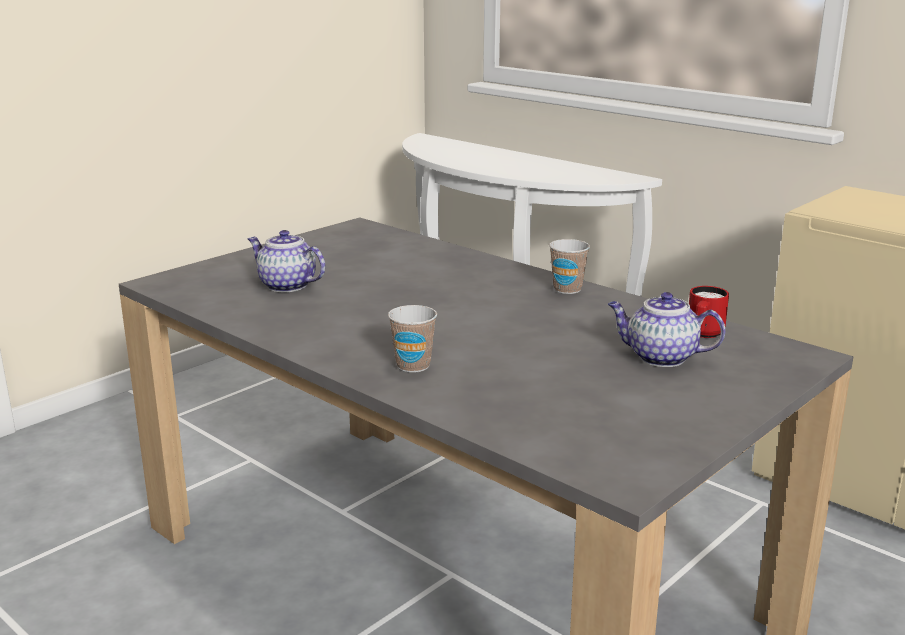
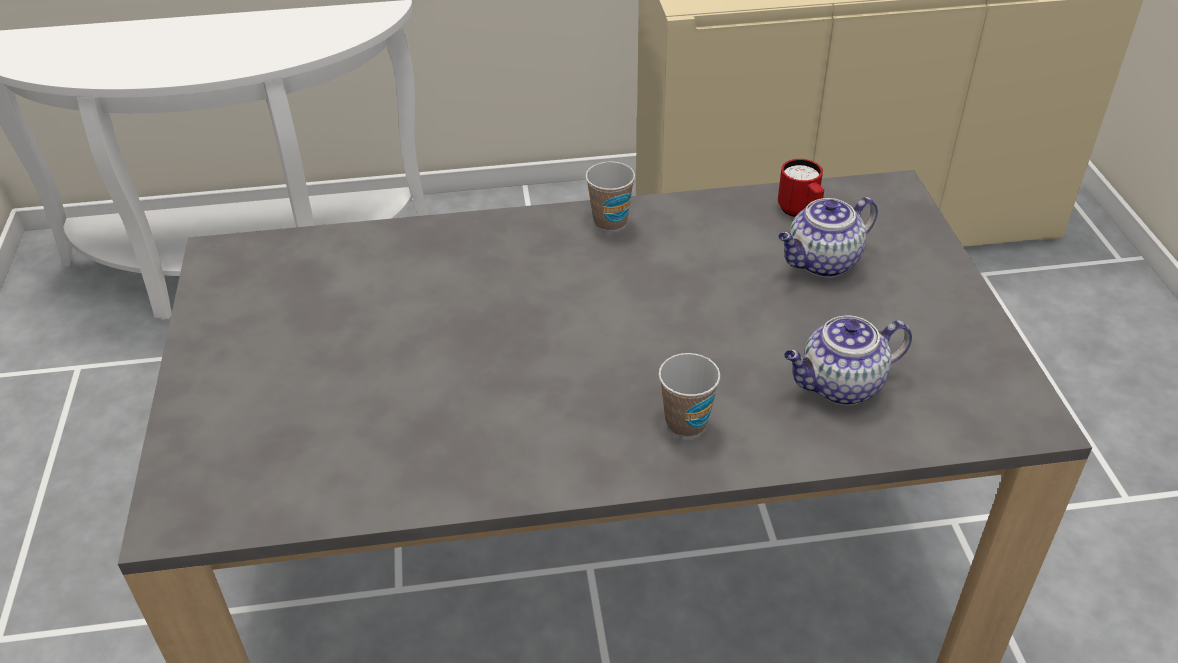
camera: 50 degrees left, 20 degrees up
(286, 285) = (342, 408): teapot -> teapot (840, 386)

